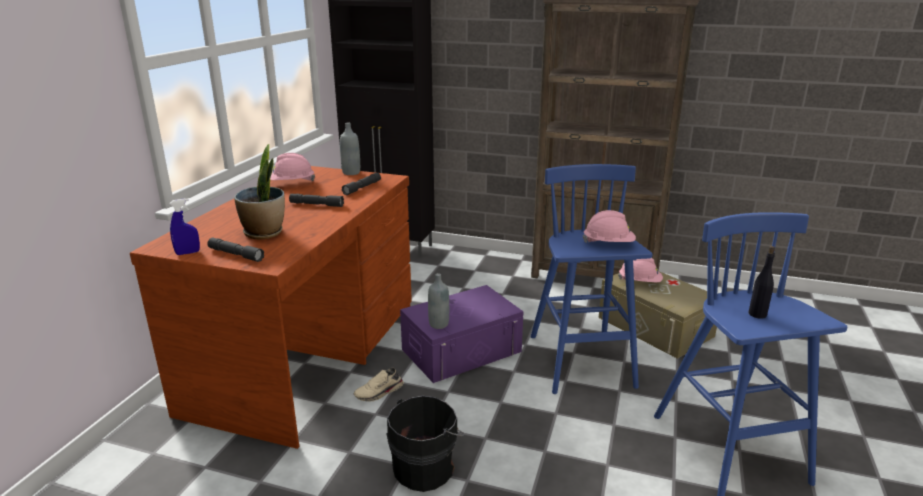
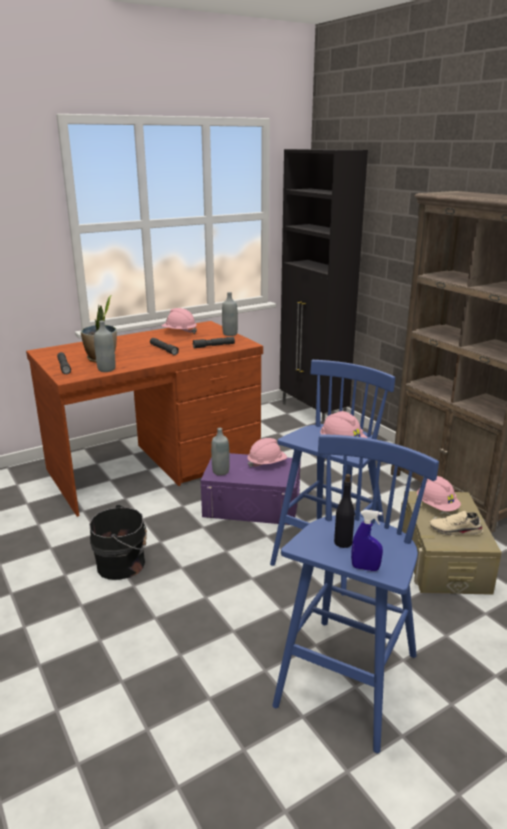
camera: 40 degrees right, 0 degrees up
(188, 253) = (47, 359): blue spray bottle -> blue spray bottle (365, 568)
(298, 242) = (106, 369): none -> grey bottle
(379, 393) = (162, 507): beige shoe -> beige shoe (455, 531)
(467, 300) = (266, 463): none -> pink hard hat

